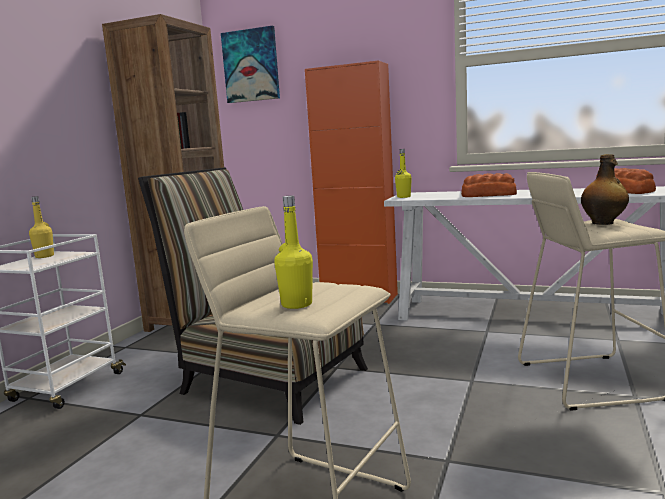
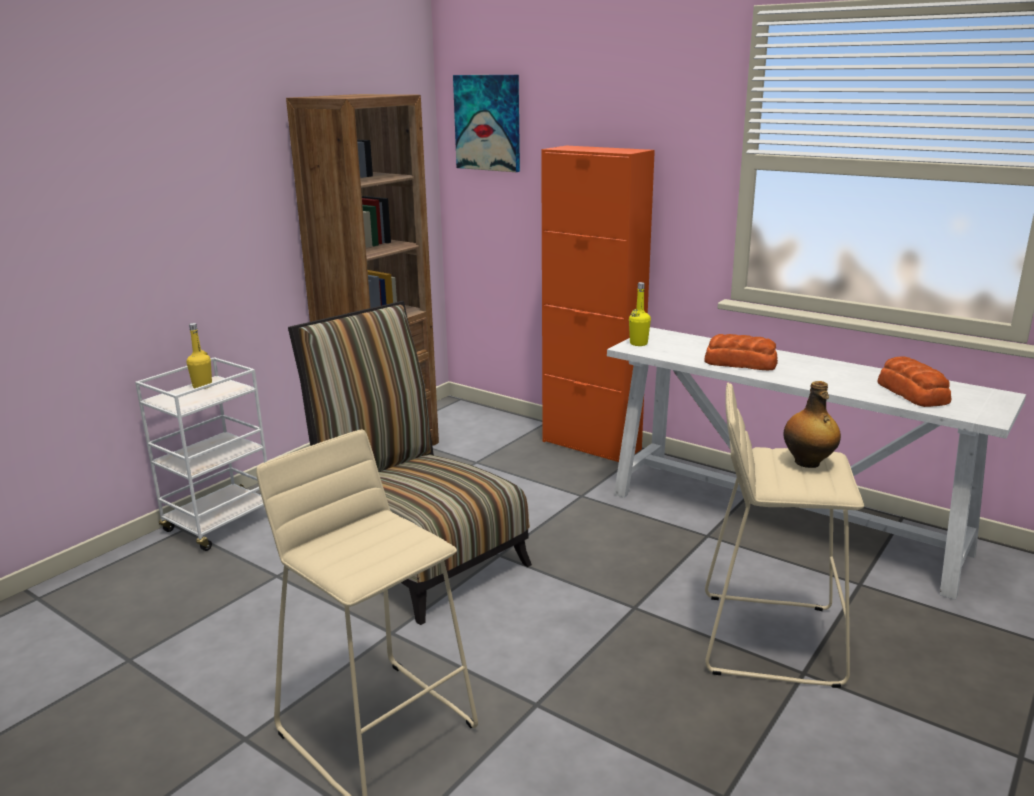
camera: 15 degrees right, 10 degrees up
(296, 304) = (349, 556): yellow bottle -> none

